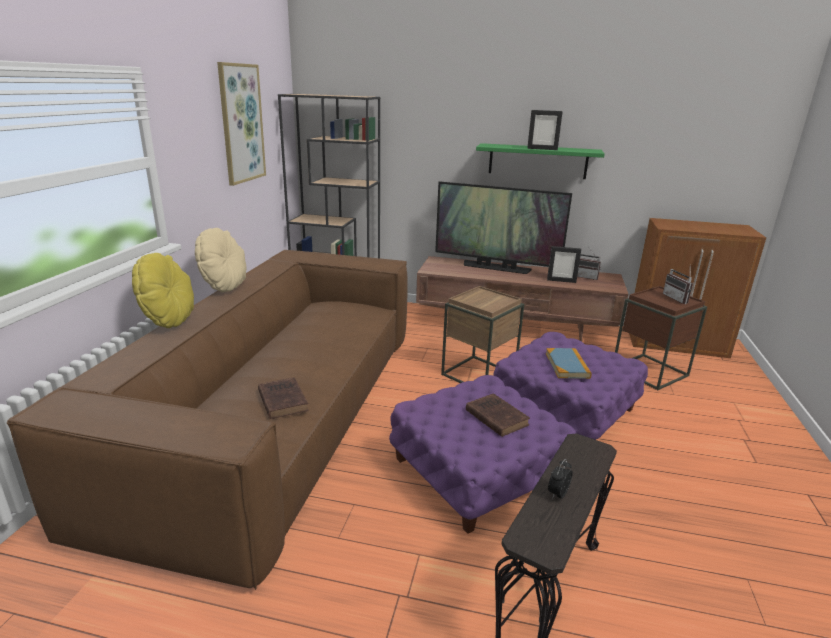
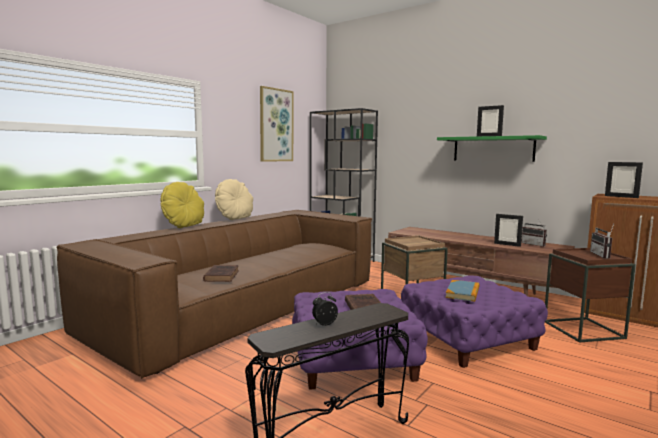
camera: 25 degrees right, 15 degrees down
(495, 267) = (457, 235): television -> none
(681, 226) = (621, 196): none -> picture frame

